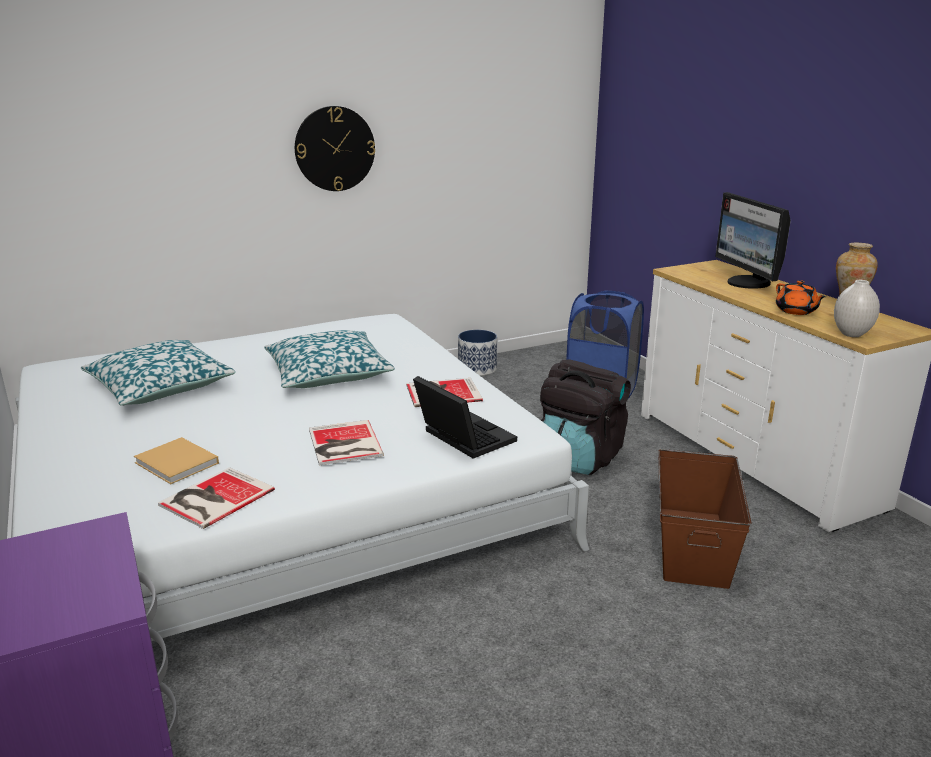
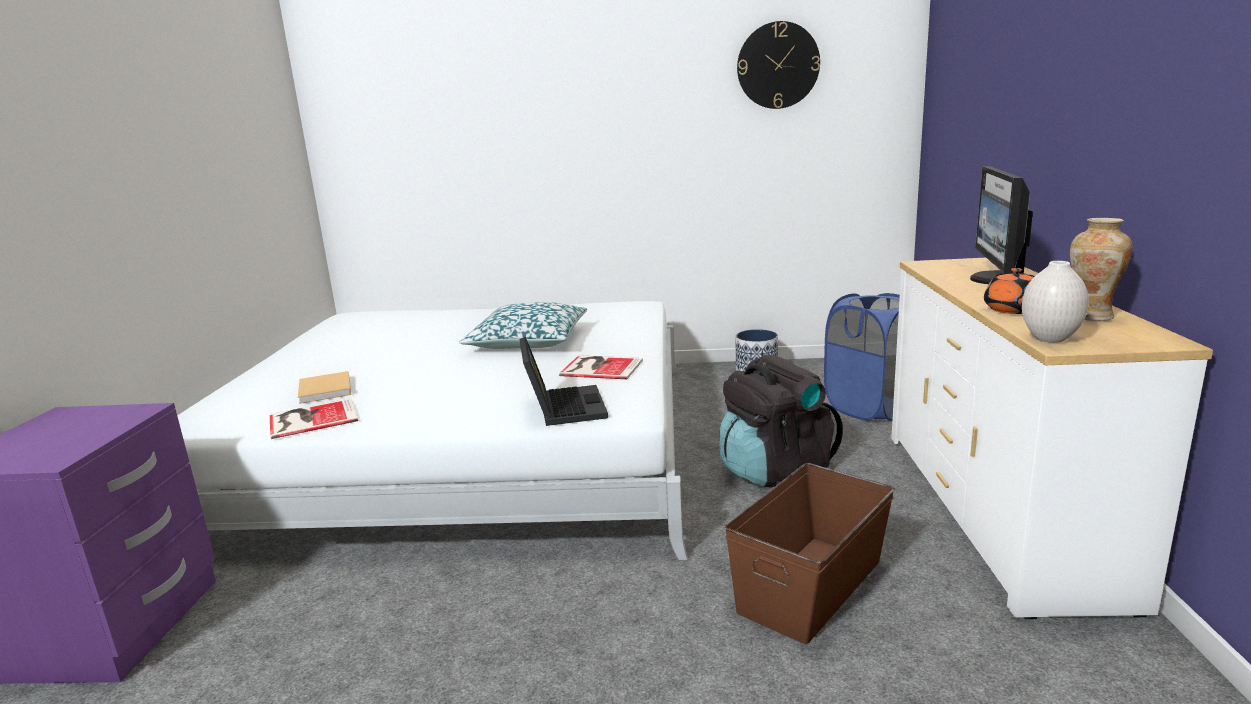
camera: 30 degrees right, 5 degrees down
(160, 386) = (394, 335): pillow -> none
(335, 149) = (613, 138): wall clock -> wall clock (778, 65)
(343, 444) = (456, 395): book -> none

